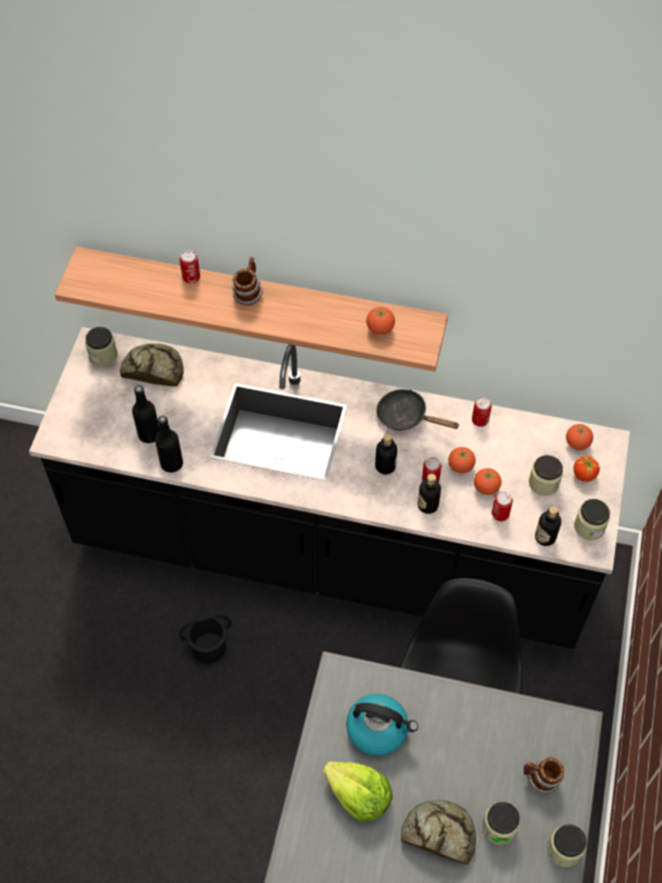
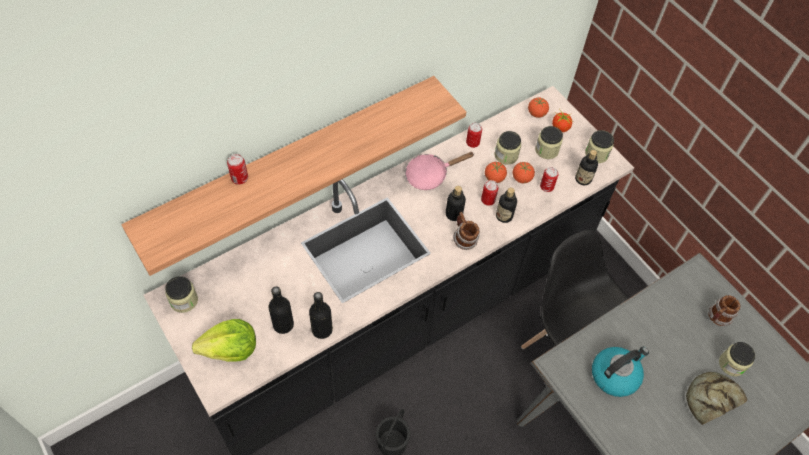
camera: 50 degrees left, 0 degrees up
(153, 369) = (233, 279): bread -> none
(248, 294) = (294, 159): mug -> mug (464, 239)
(359, 796) = (651, 423): lettuce -> lettuce (230, 349)
(380, 328) = (406, 115): tomato -> none
(406, 417) = (430, 175): black frying pan -> pink frying pan
(564, 849) = (770, 343): jar -> jar (506, 155)

